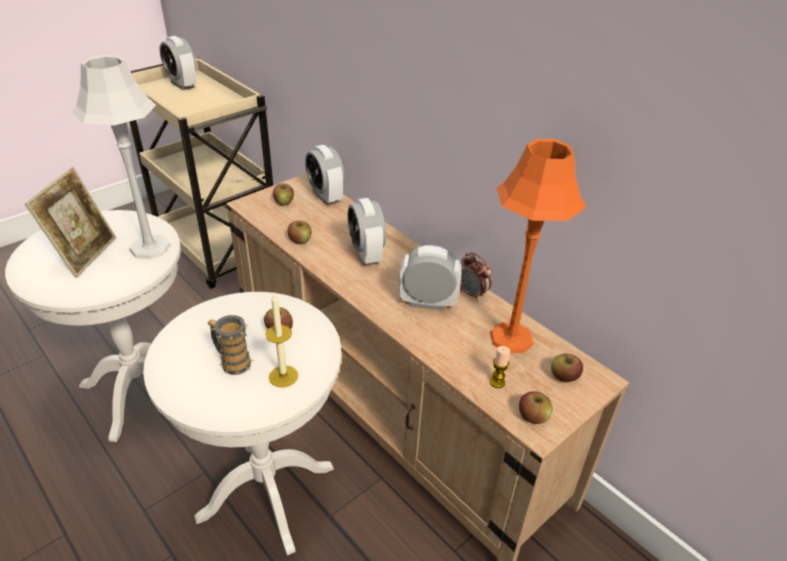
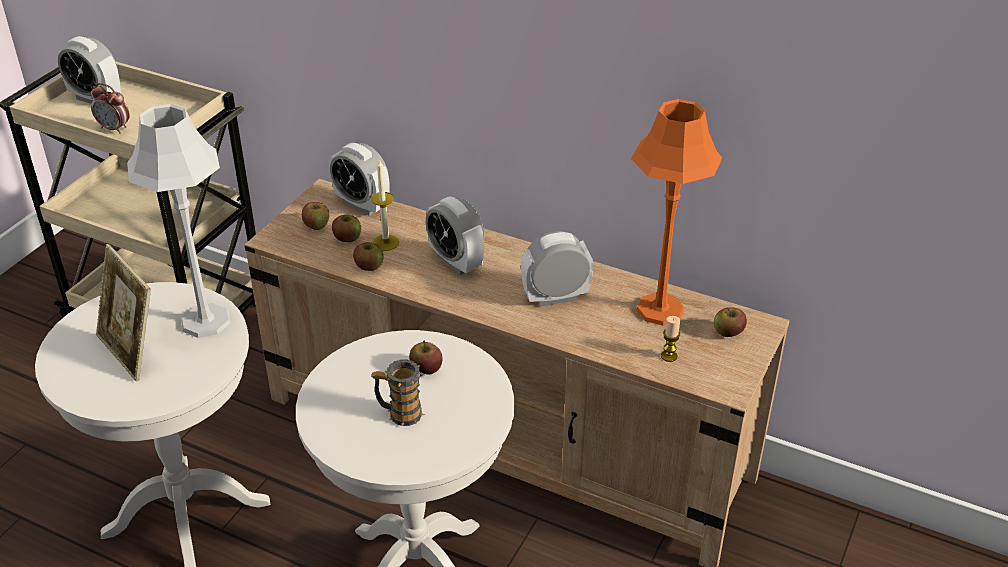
camera: 20 degrees left, 0 degrees up
(85, 255) = (132, 351): picture frame -> picture frame turned 150 degrees clockwise
(283, 376) = (463, 411): candle -> candle (386, 242)
(472, 293) = (596, 275): alarm clock -> alarm clock (114, 128)
(533, 416) = (718, 377): apple -> apple (347, 238)

